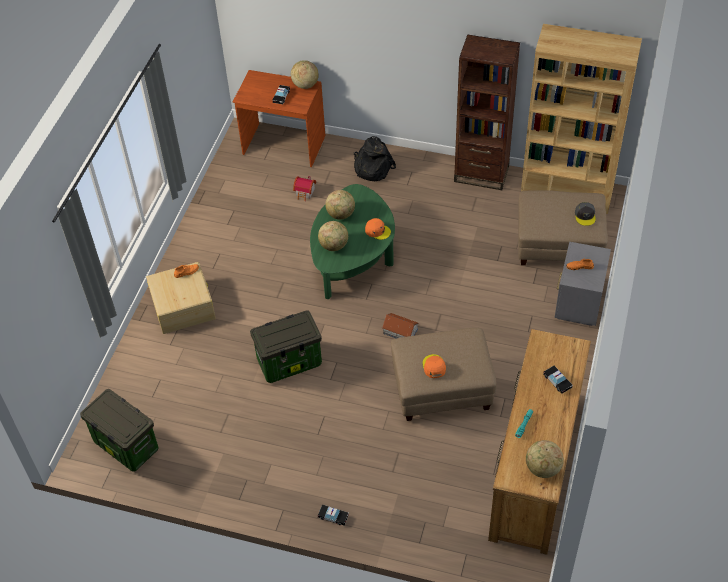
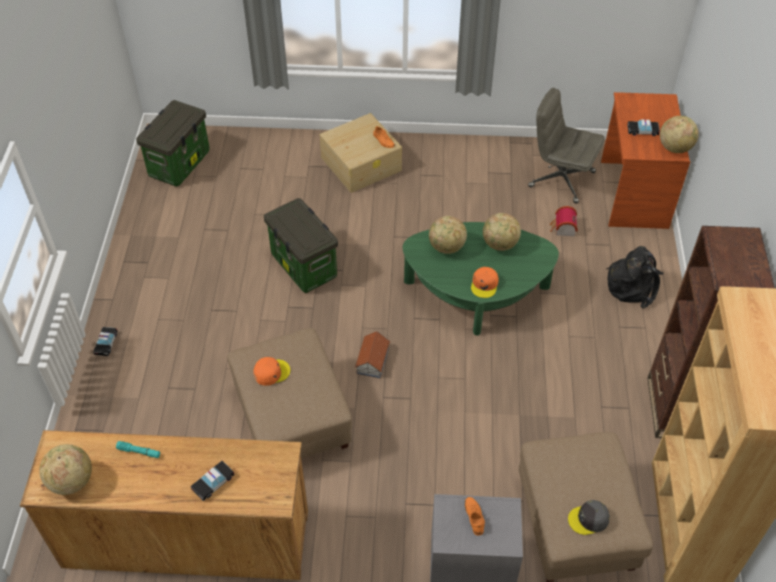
camera: 75 degrees right, 0 degrees up
(252, 182) = (560, 179): none -> grey office chair

